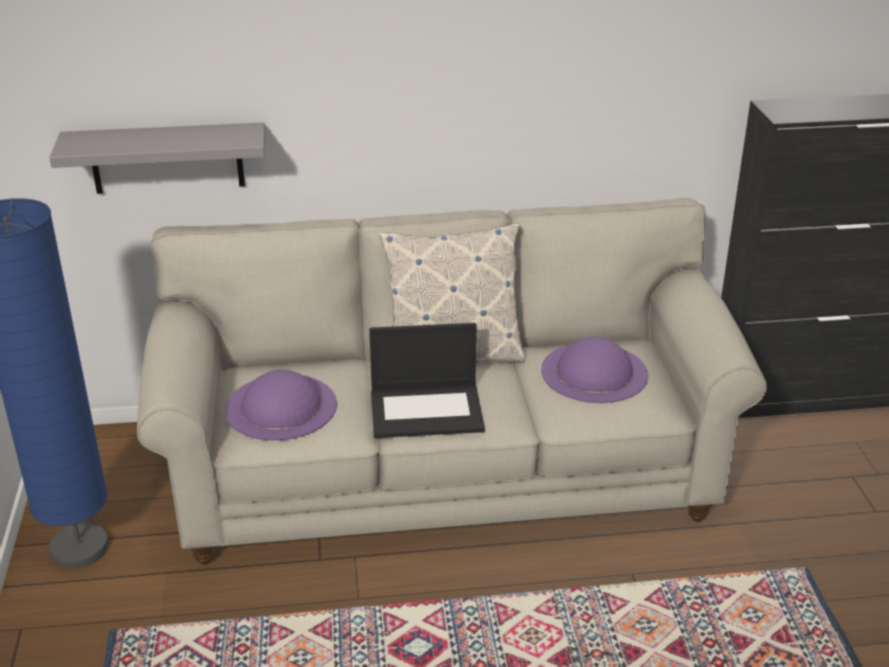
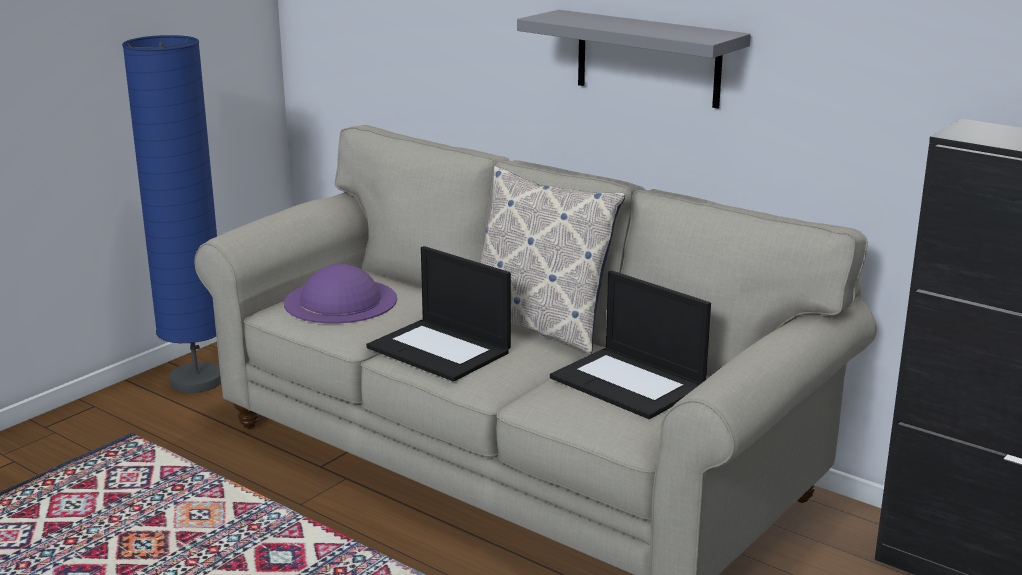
camera: 45 degrees right, 10 degrees down
(167, 158) = (393, 65): grey shelf -> grey shelf (648, 58)
(594, 372) = (630, 383): purple hat -> laptop

